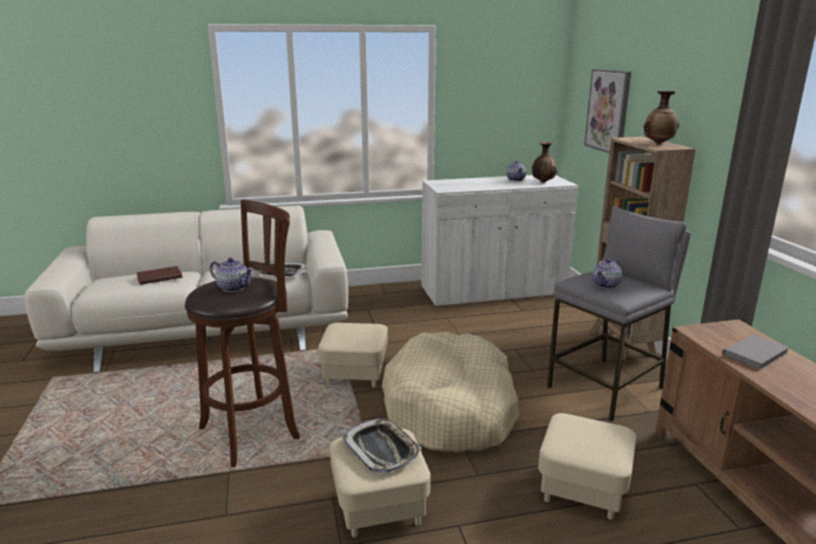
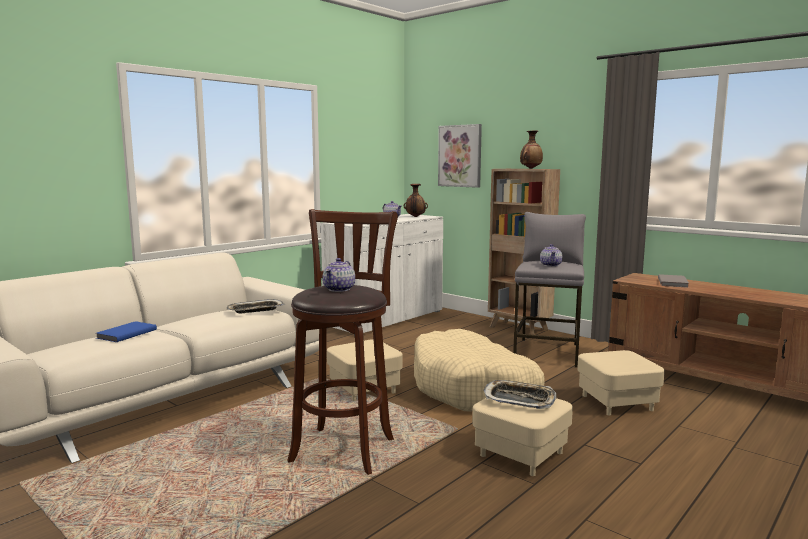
camera: 35 degrees left, 10 degrees down
(158, 277) = (125, 334): brown book -> blue book
(233, 287) = (339, 289): teapot -> teapot turned 120 degrees clockwise

